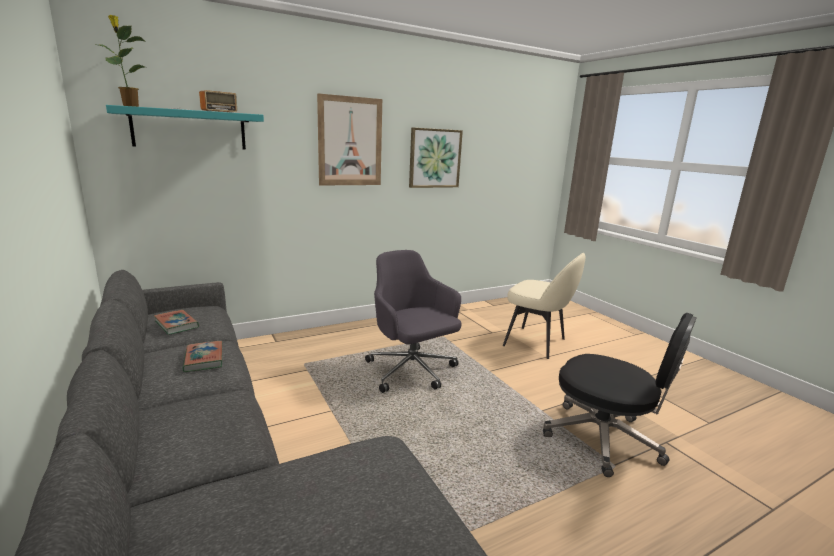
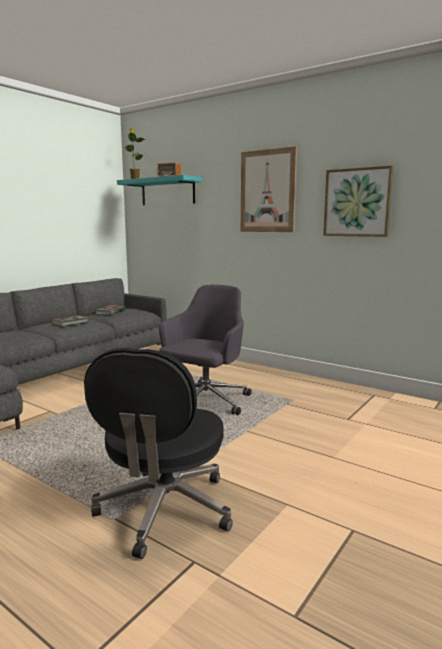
camera: 65 degrees right, 5 degrees down
(536, 343) = (365, 446): beige chair -> none

